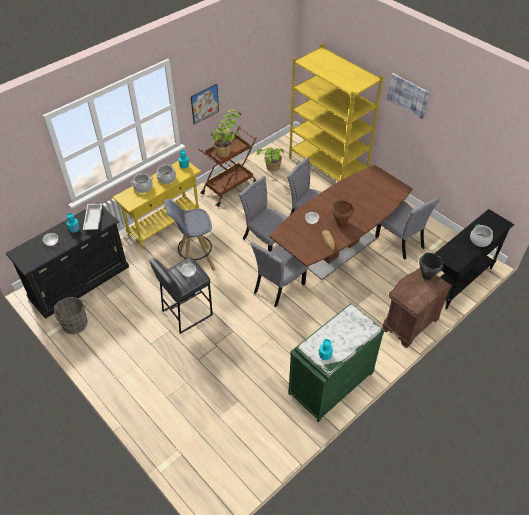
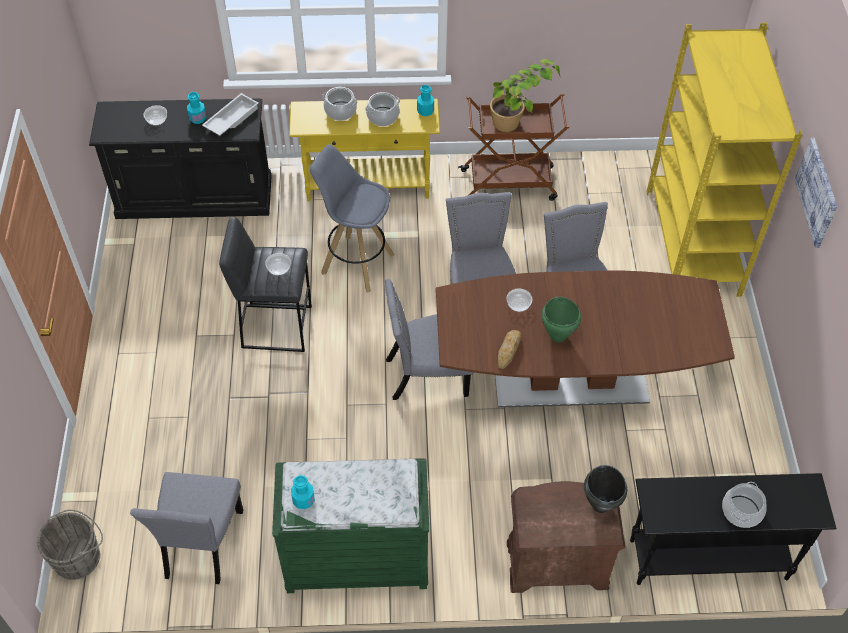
camera: 40 degrees right, 5 degrees up
(75, 322) = (141, 247): grey bucket -> grey bucket (80, 556)
(205, 104) = (510, 30): picture -> none
(271, 171) = (597, 197): potted plant -> none
(341, 223) = (557, 336): brown cooking pot -> green cooking pot
(399, 241) = (680, 432): grey chair -> grey chair (201, 541)

